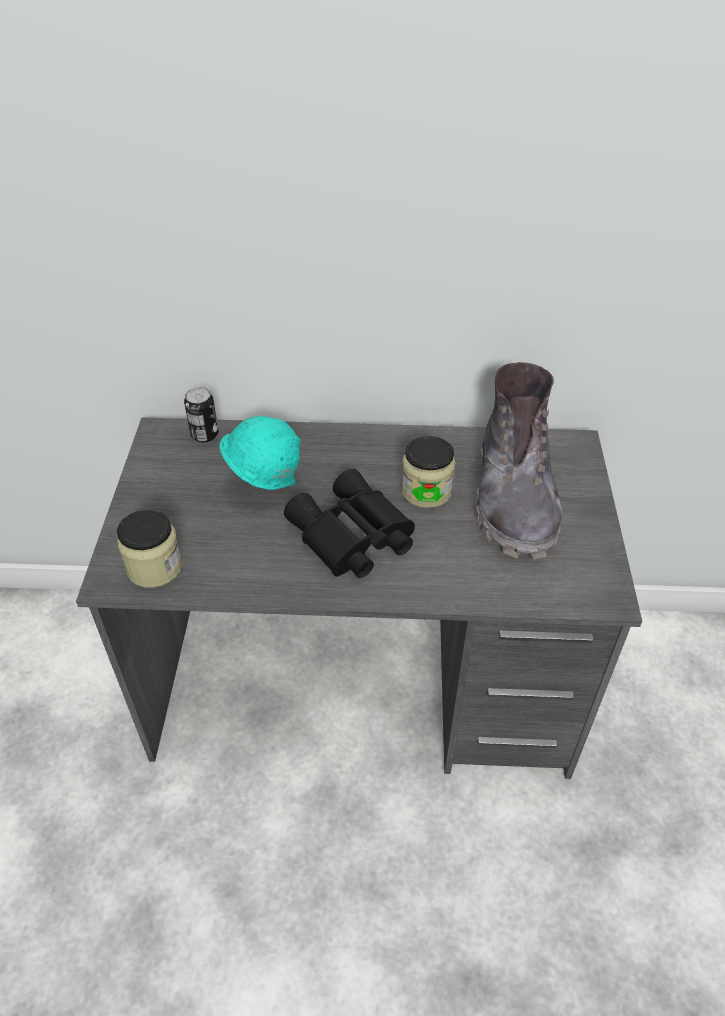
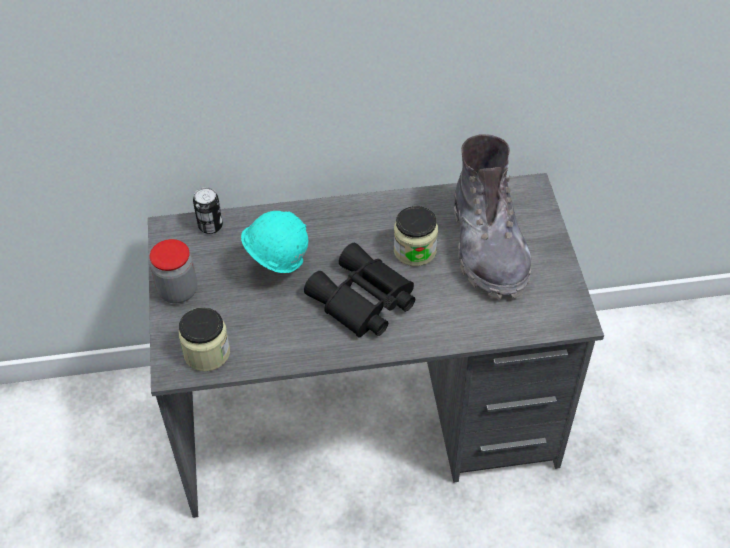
camera: 10 degrees left, 5 degrees up
(146, 495) = (178, 291): none -> jar

